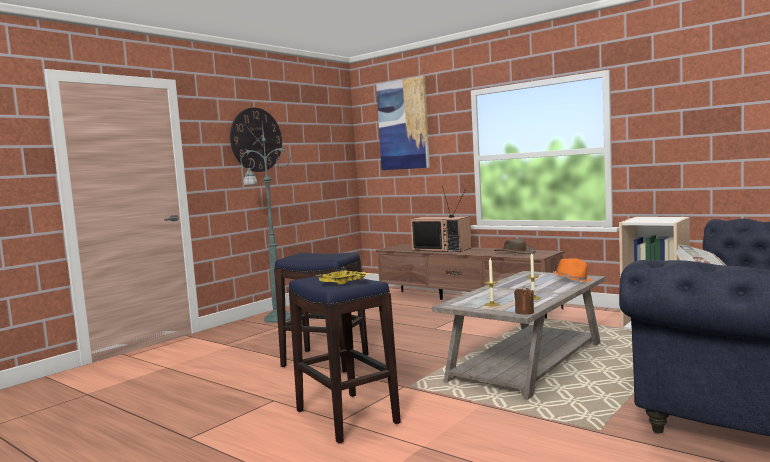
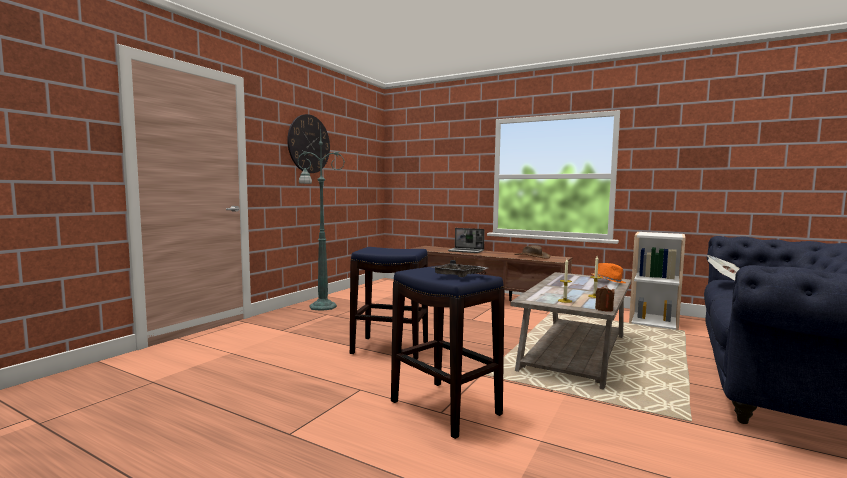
camera: 10 degrees left, 0 degrees up
(342, 283) = (458, 276): yellow tray -> grey tray
(403, 125) = (431, 144): picture -> none
(443, 249) = (466, 251): television -> laptop

